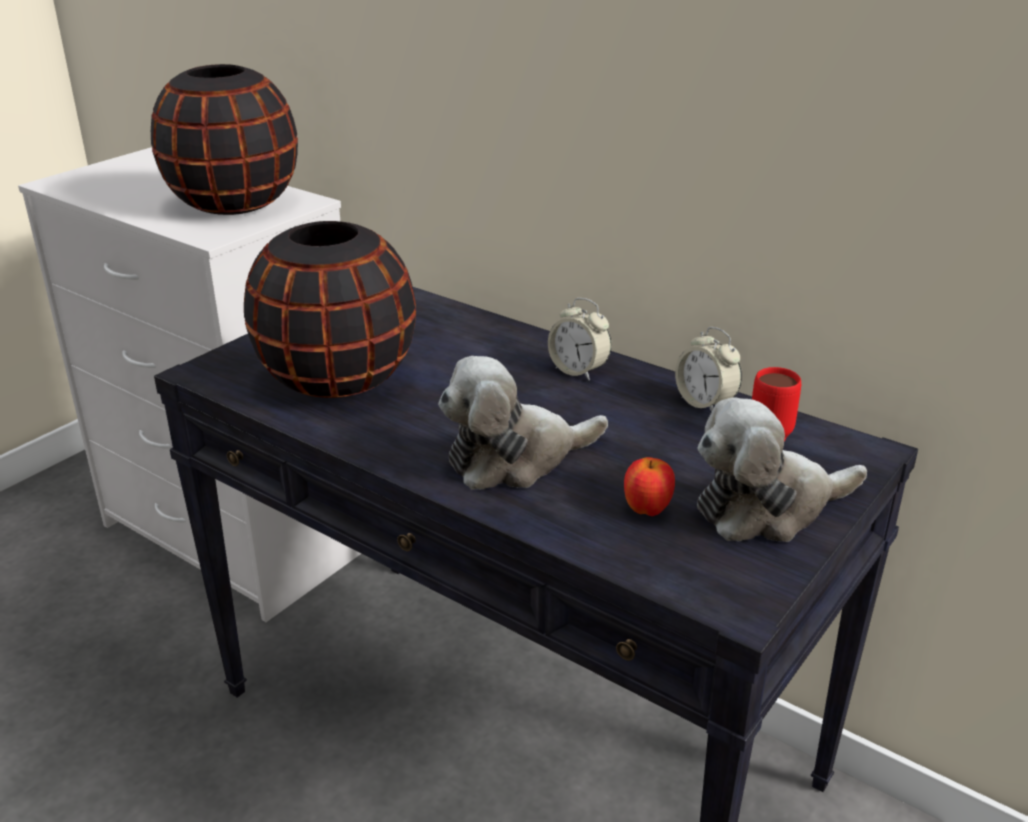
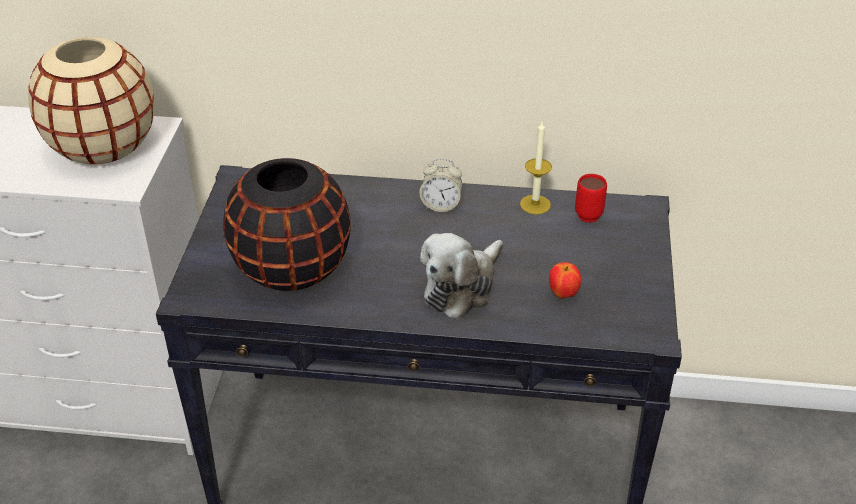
camera: 30 degrees left, 10 degrees up
(234, 204) = (103, 147): black vase -> beige vase
(705, 403) = (535, 204): alarm clock -> candle
(767, 508) = (622, 267): plush toy -> none

